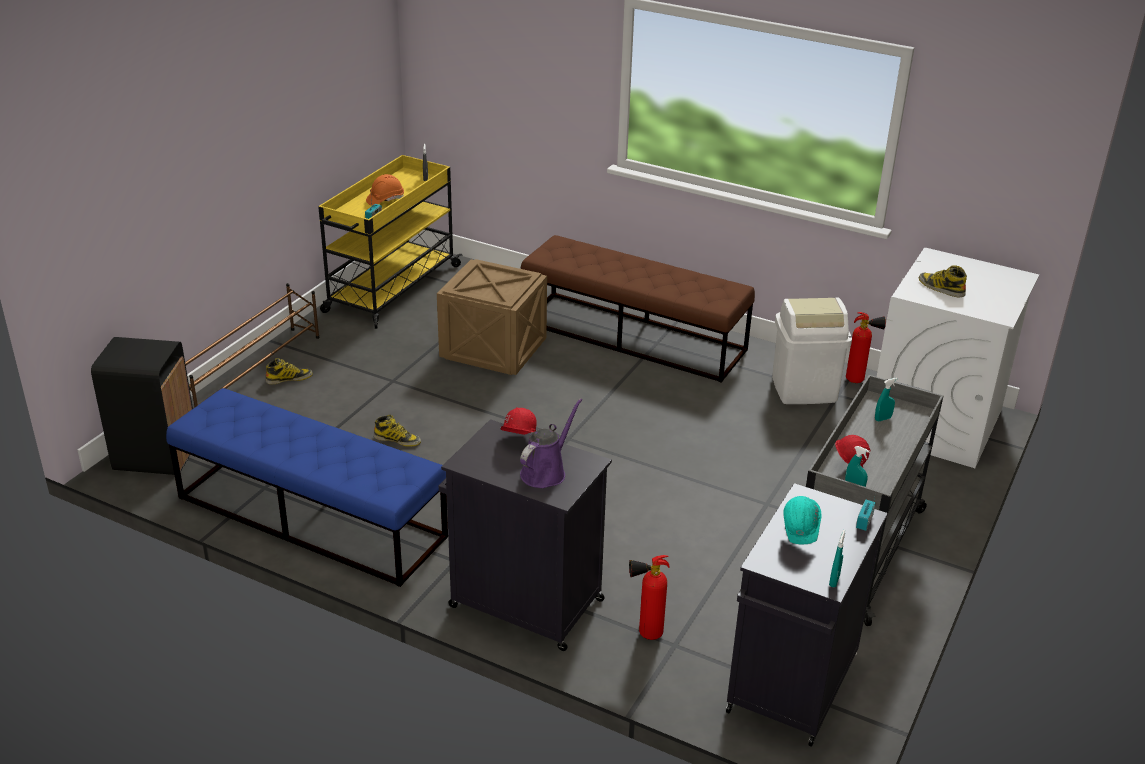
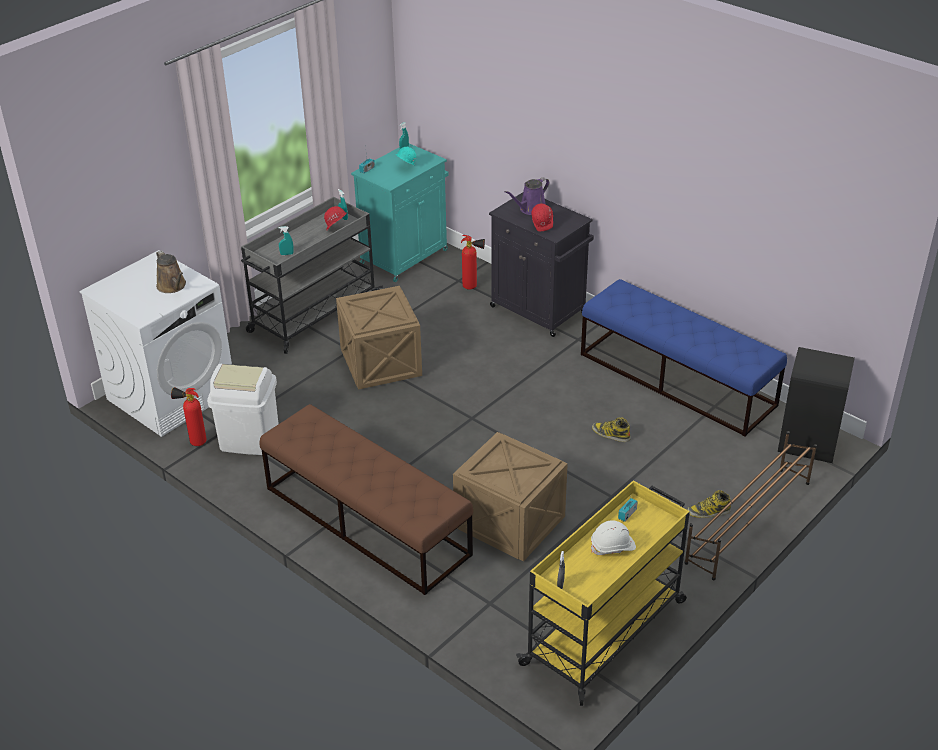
camera: 165 degrees left, 5 degrees up
(385, 200) = (613, 546): orange hard hat -> white hard hat
(716, 491) = (380, 362): none -> crate
(791, 686) = (405, 256): black cabinet -> turquoise cabinet
(940, 288) = (172, 286): boot -> brown watering can

